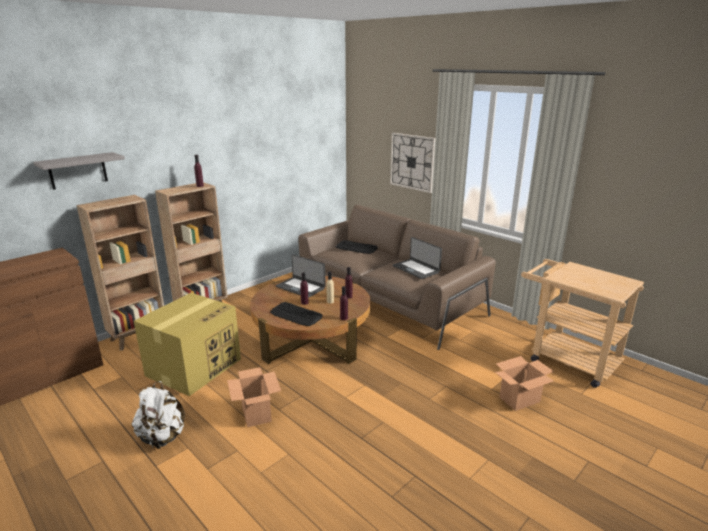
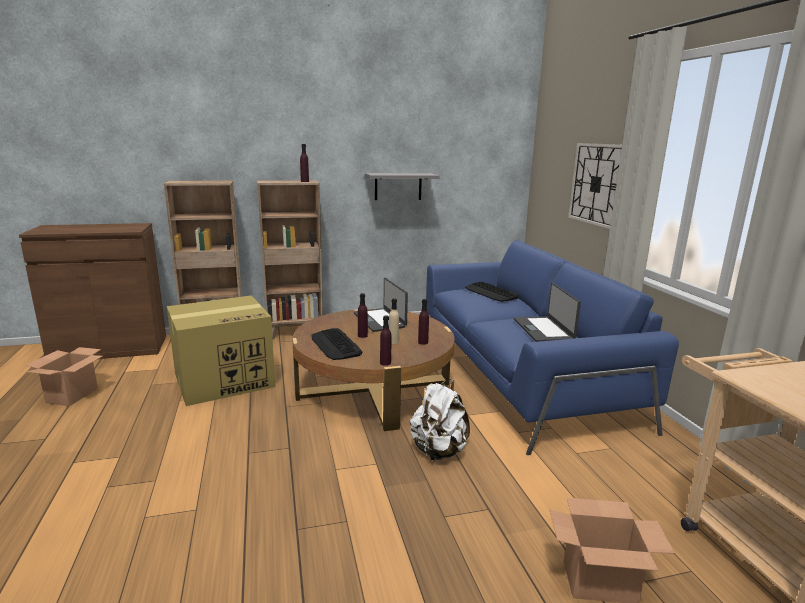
camera: 30 degrees right, 5 degrees down
(78, 171) = (177, 145): grey shelf -> grey shelf (398, 186)
(162, 438) = (113, 437): white backpack -> white backpack (438, 451)
(256, 413) = (221, 448): cardboard box -> cardboard box (72, 395)
(389, 299) = (519, 372): brown sofa -> blue sofa

